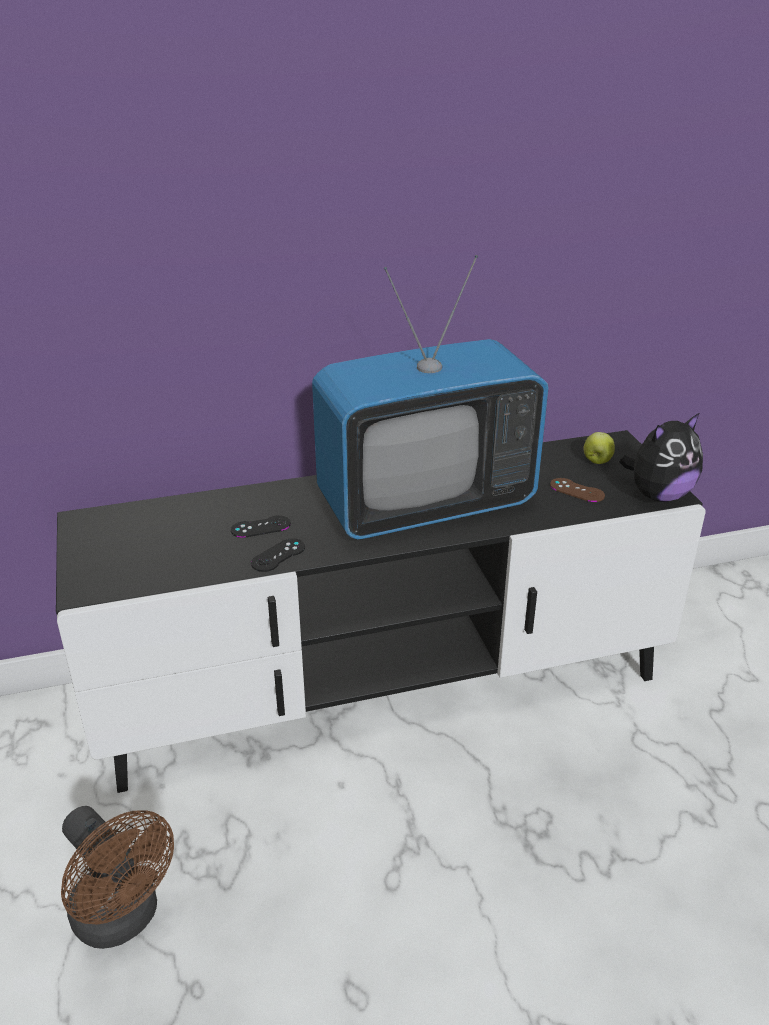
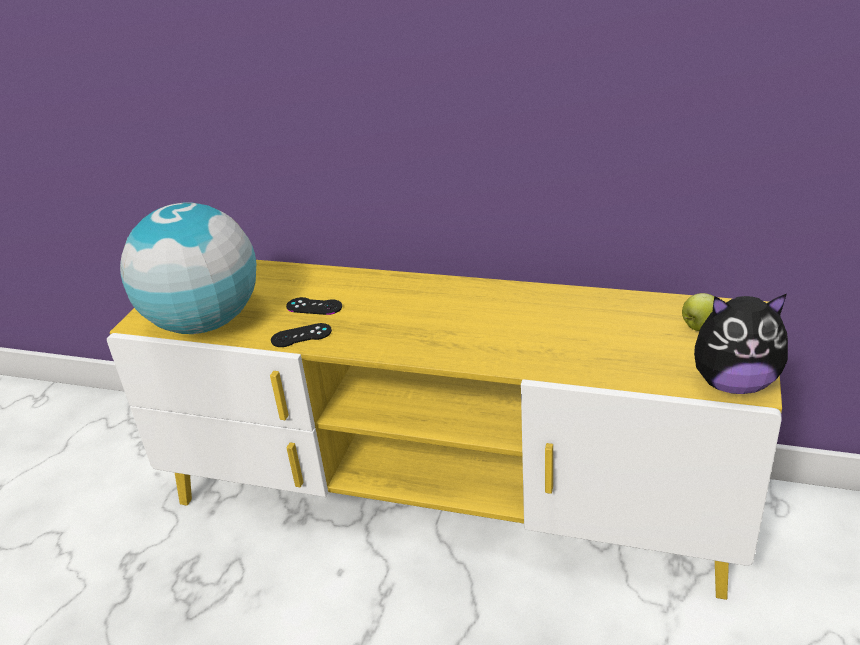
camera: 35 degrees right, 0 degrees up
(123, 919) = (106, 606): brown fan -> none
(161, 572) = (204, 323): none -> globe
(384, 685) = (446, 497): black tv stand -> yellow tv stand
(425, 504) = (472, 325): television -> none
(577, 490) = (642, 353): brown game controller -> none

